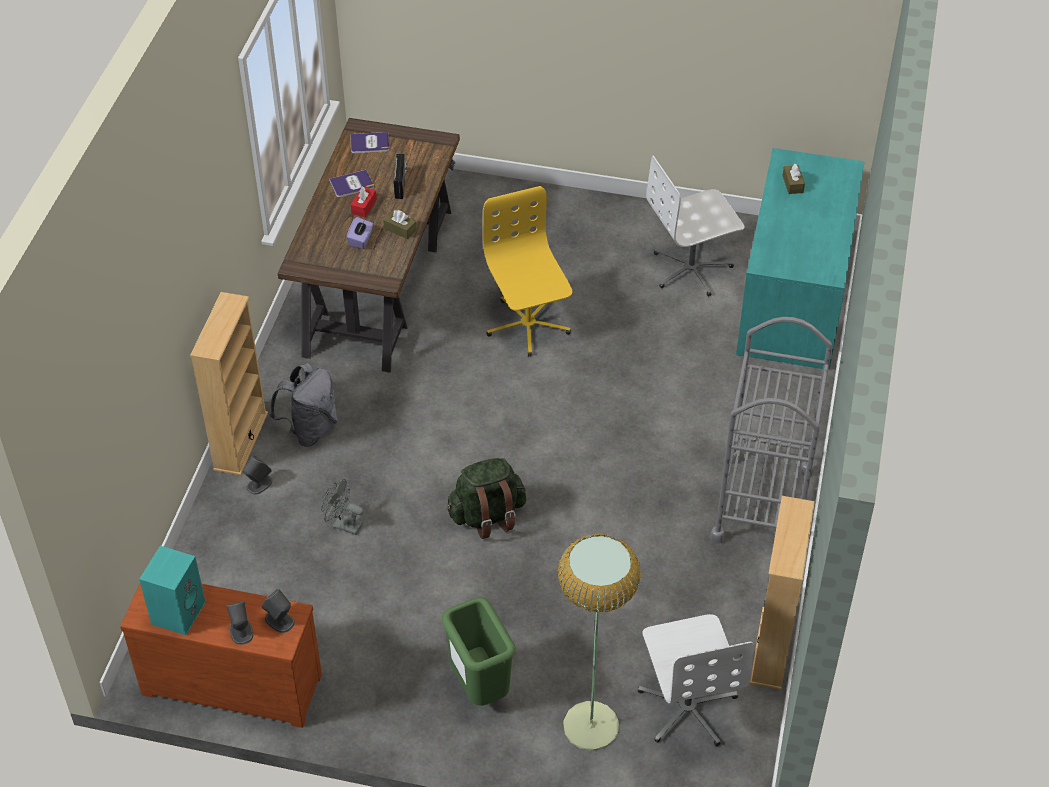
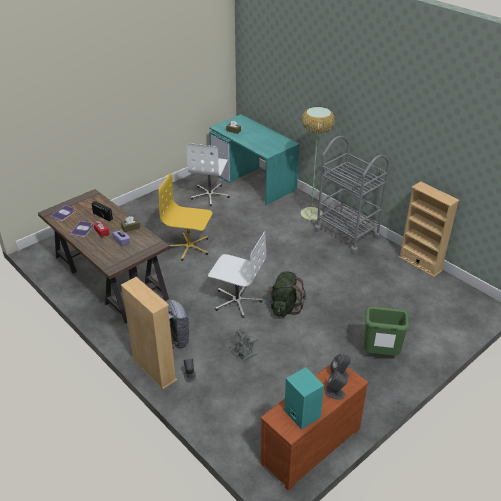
camera: 55 degrees left, 10 degrees down
(591, 726) = (425, 330): floor lamp -> floor lamp (311, 214)
(688, 707) = (434, 298): white office chair -> white office chair (237, 301)

